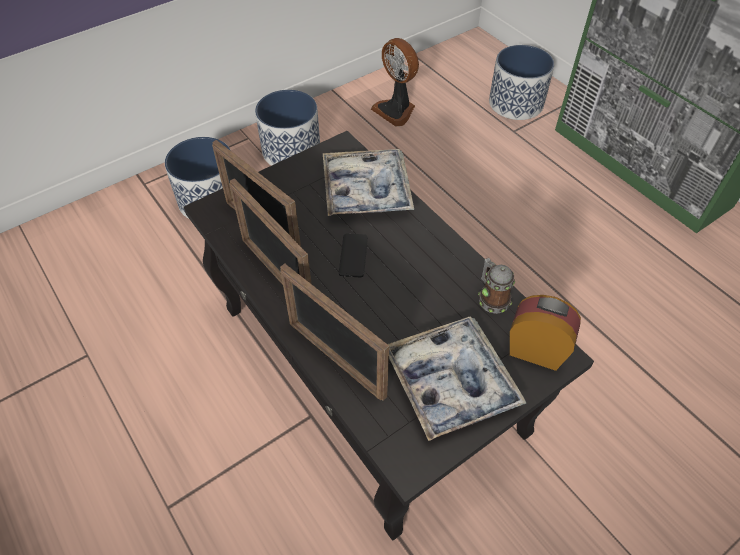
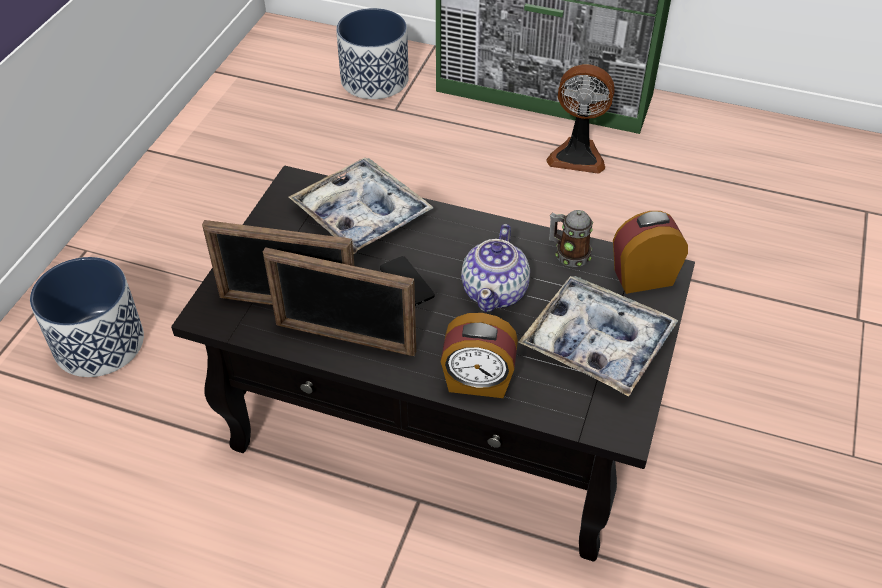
camera: 35 degrees left, 5 degrees down
(292, 151) = (157, 240): planter -> none
(335, 359) = (477, 382): picture frame -> alarm clock
(396, 110) = (246, 141): fan -> fan (577, 155)
(409, 297) = (495, 291): none -> teapot

